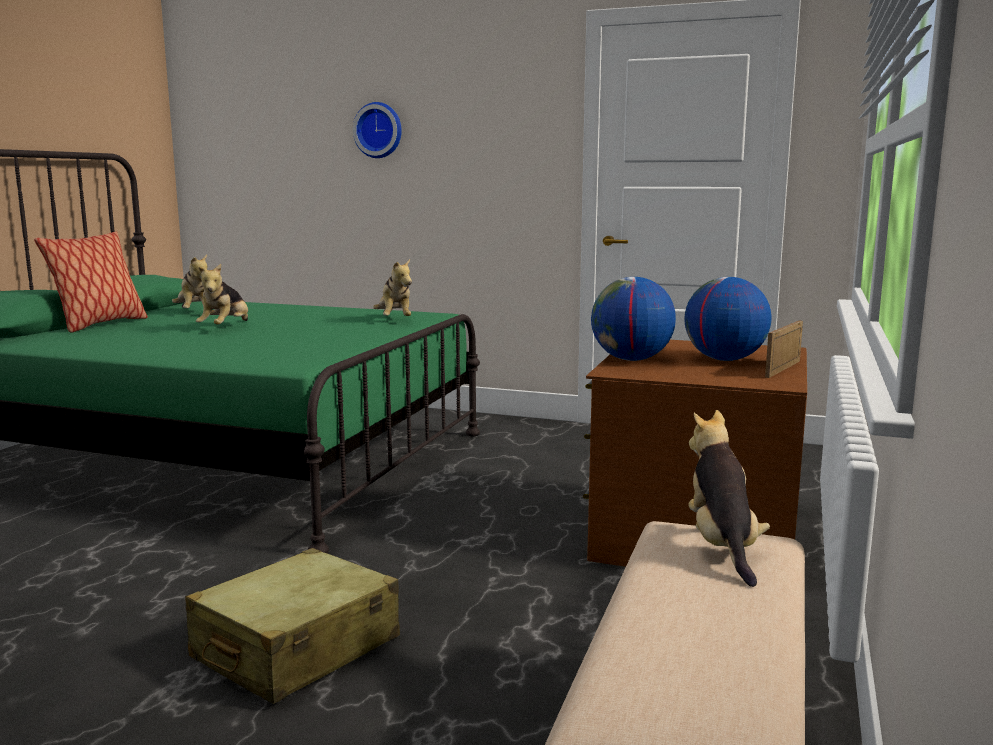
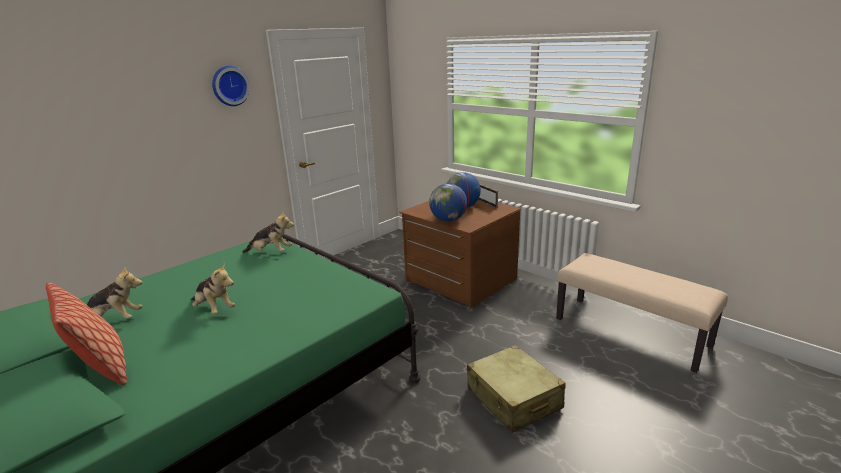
camera: 65 degrees left, 10 degrees up
(379, 130) = (126, 121): wall clock -> wall clock (229, 86)
(722, 546) = (595, 262): plush toy -> none

